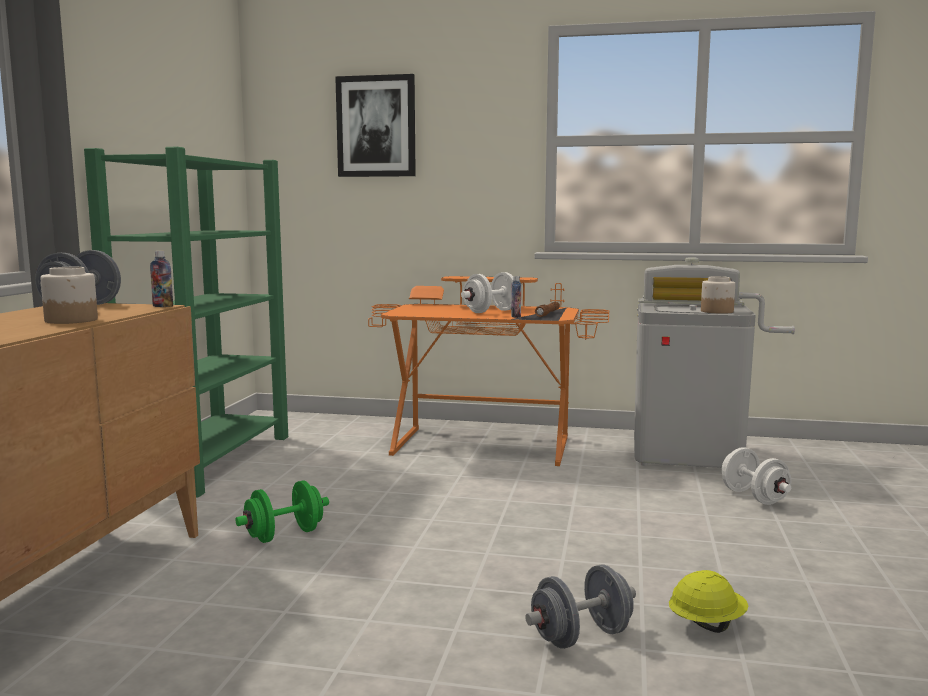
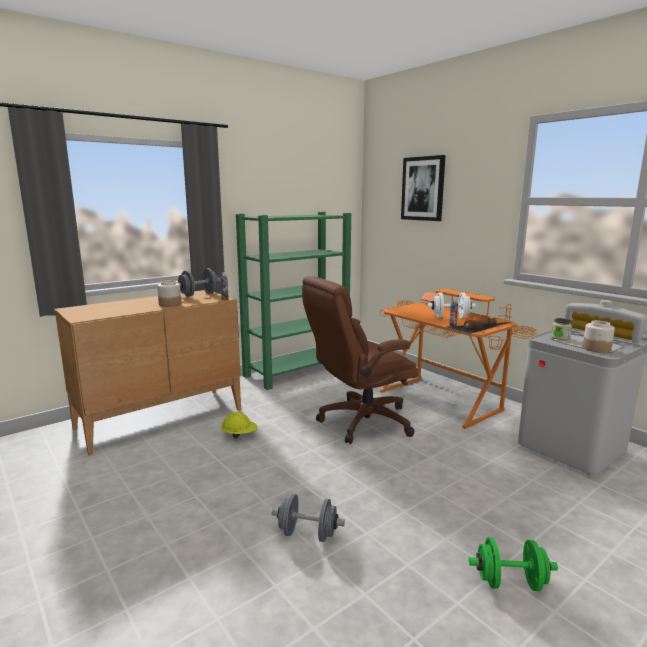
camera: 40 degrees right, 5 degrees up
(284, 535) = (270, 422): green dumbbell -> green dumbbell (510, 582)
(423, 496) = (359, 422): none -> brown office chair
(663, 308) = (560, 337): none -> jar
(706, 624) = (380, 563): yellow hard hat -> yellow hard hat (239, 435)
(754, 497) = (568, 499): white dumbbell -> none

